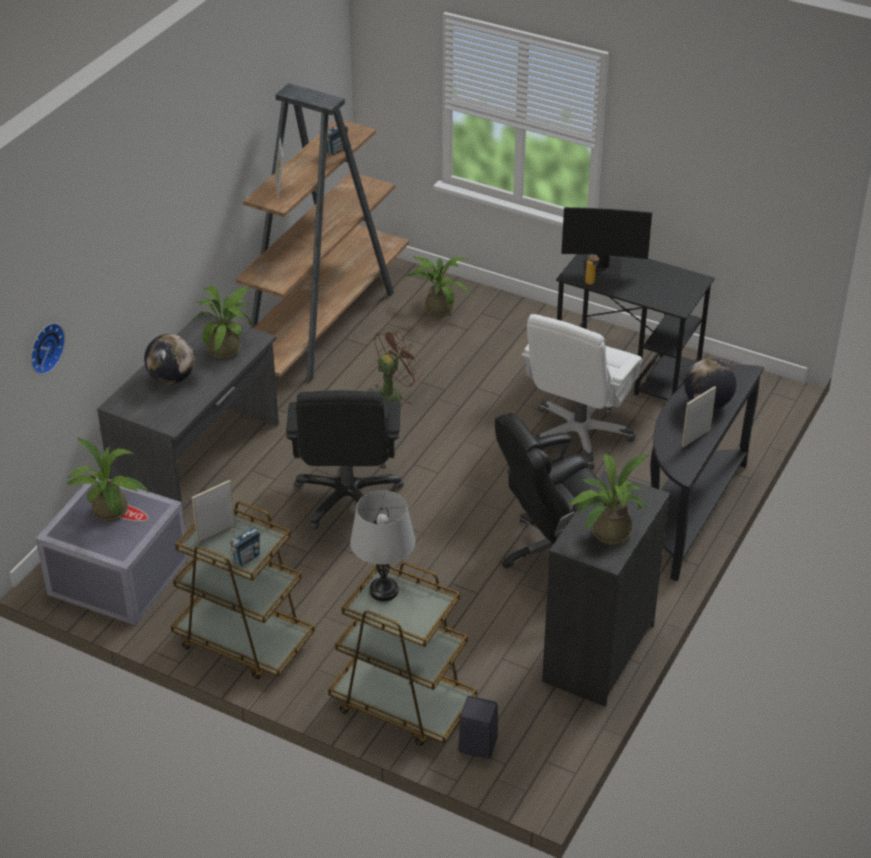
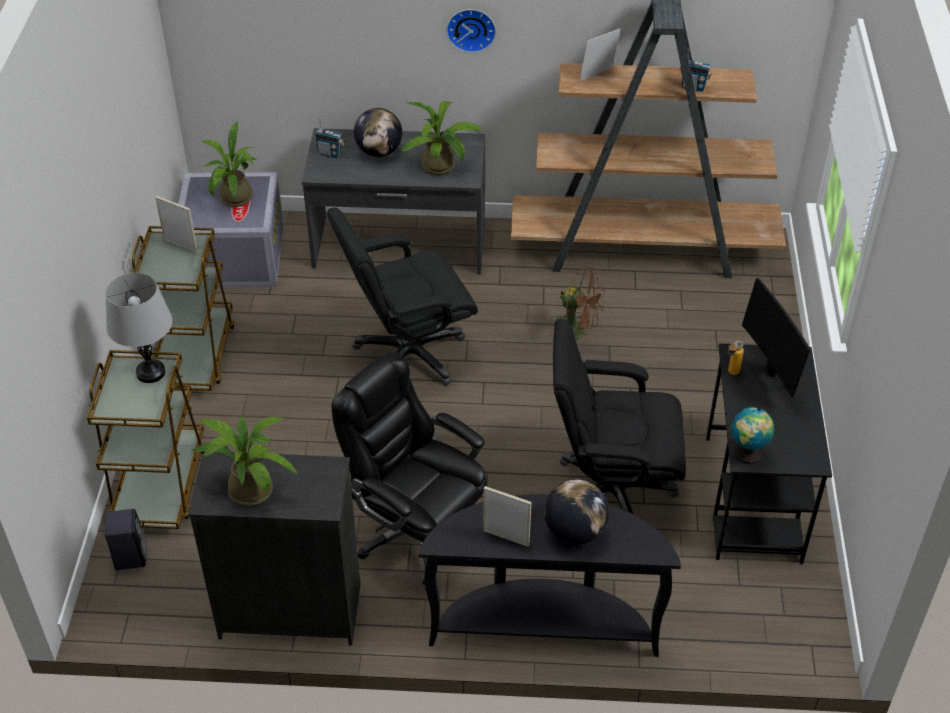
camera: 65 degrees right, 5 degrees up
(44, 347) = (258, 36): wall clock -> wall clock (471, 28)
(246, 558) = (156, 274): radio -> radio (330, 154)
(437, 307) = (735, 316): potted plant -> none
(579, 435) = (611, 492): white office chair -> black office chair
(675, 305) = (747, 454): none -> globe

